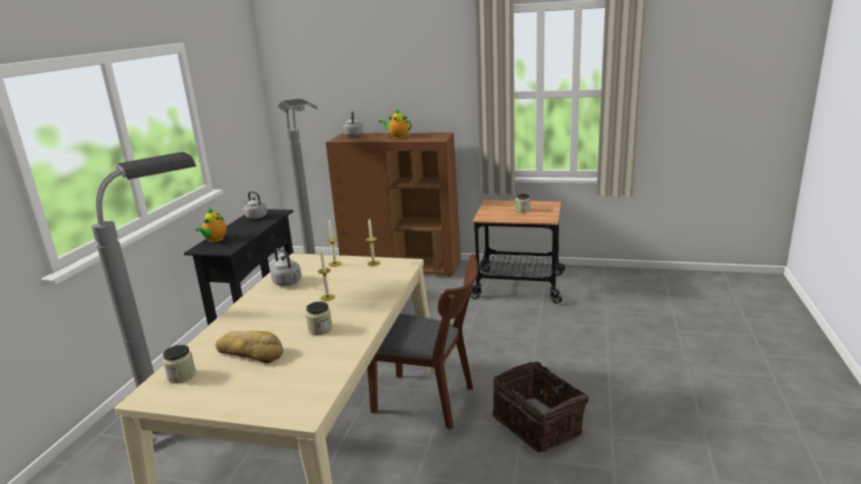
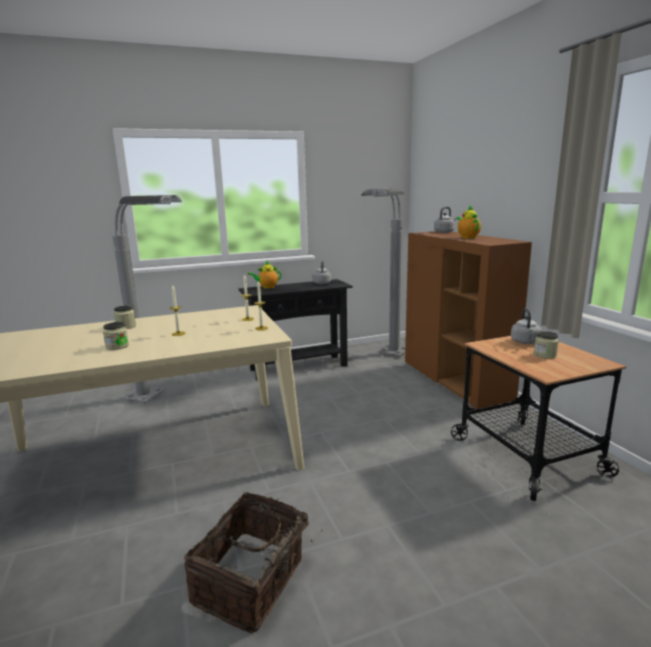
camera: 55 degrees right, 5 degrees down
(181, 375) = (36, 334): jar -> jar (126, 327)
(250, 352) = (73, 340): bread -> none
(288, 283) = (199, 318): grey kettle -> grey kettle (525, 342)
(431, 401) = (247, 487): brown chair -> none

